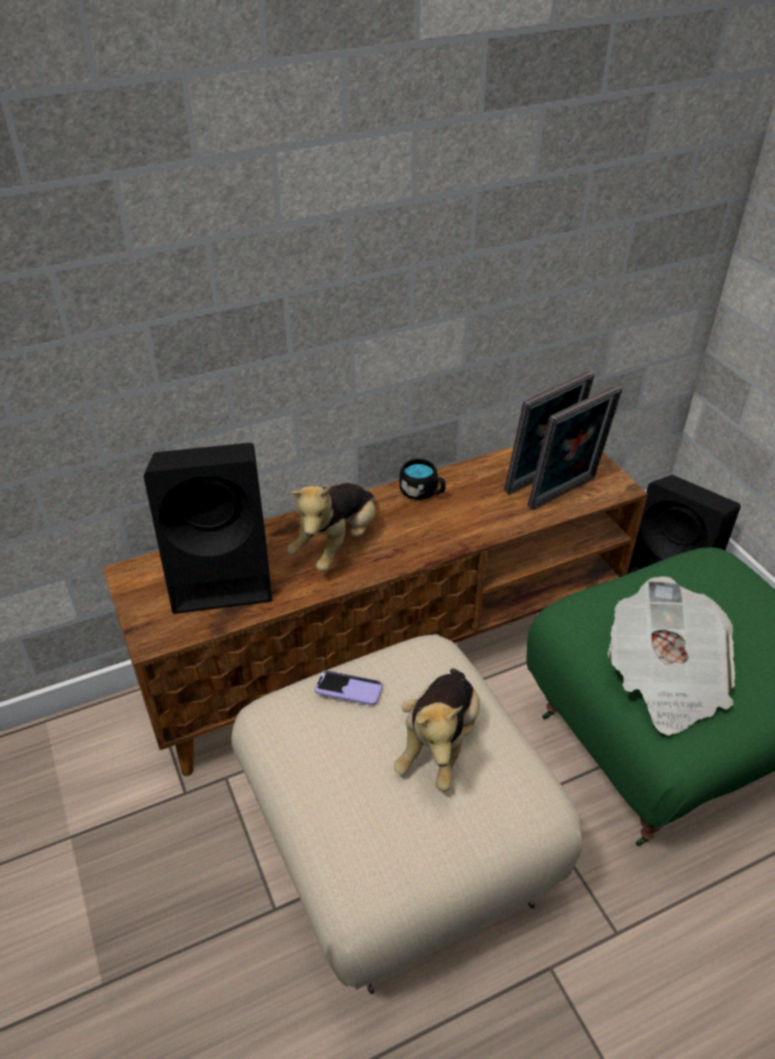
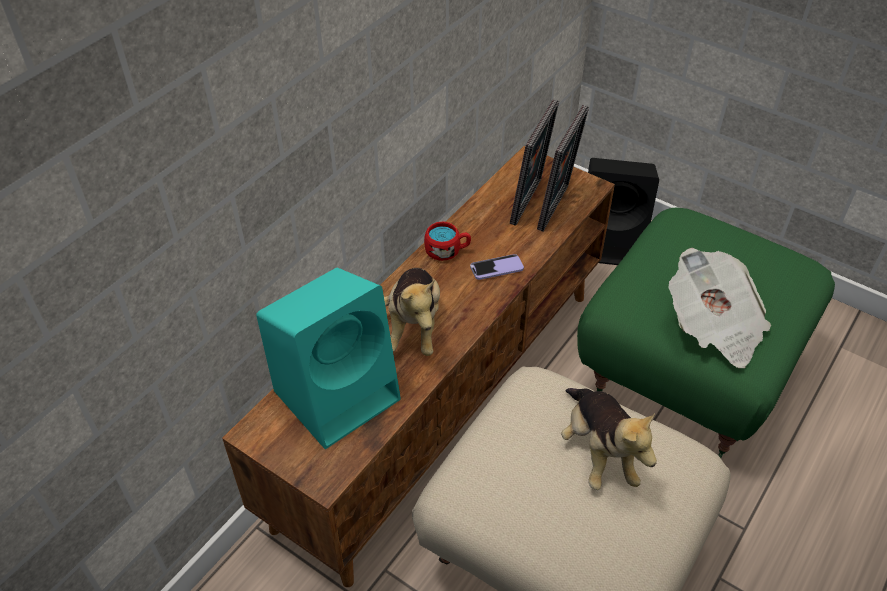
camera: 30 degrees left, 5 degrees up
(224, 572) = (339, 393): black speaker -> turquoise speaker
(348, 689) = (503, 443): phone -> phone (496, 268)
(423, 492) = (447, 251): black mug -> red mug

